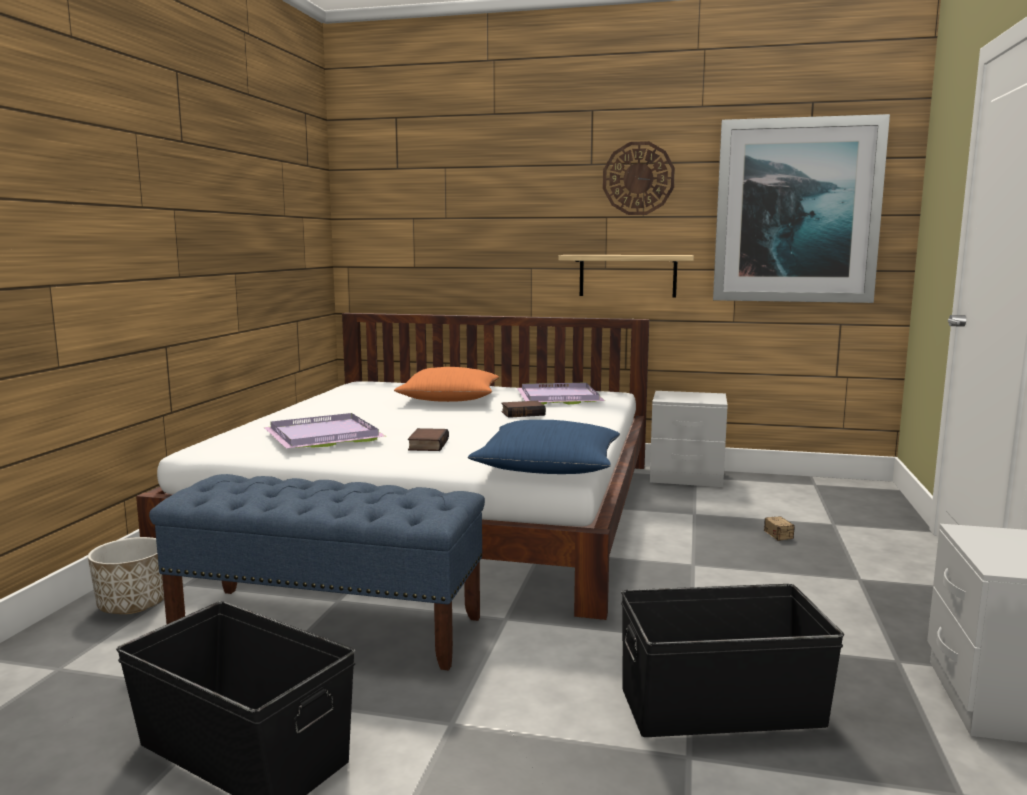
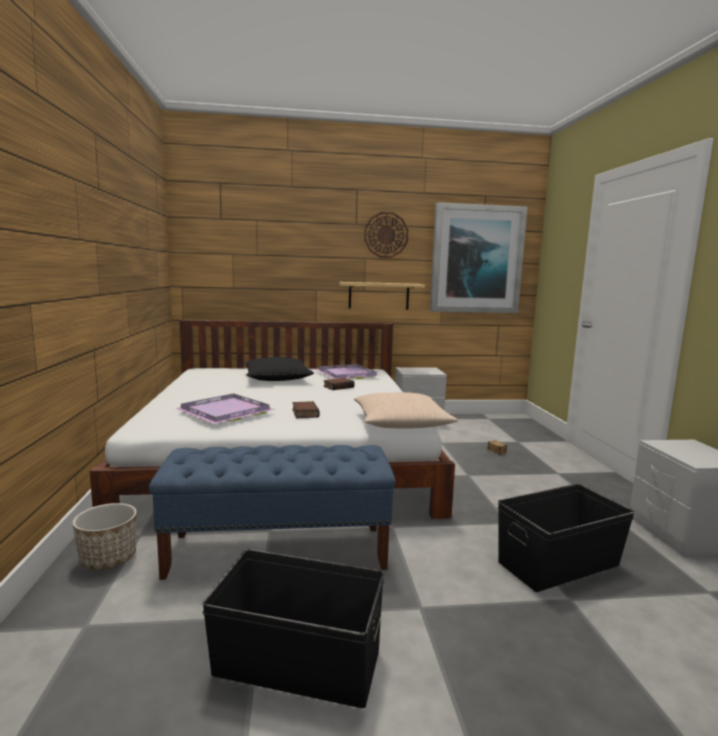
camera: 20 degrees left, 0 degrees up
(450, 399) = (277, 379): orange pillow -> black pillow
(549, 467) = (401, 423): blue pillow -> beige pillow

